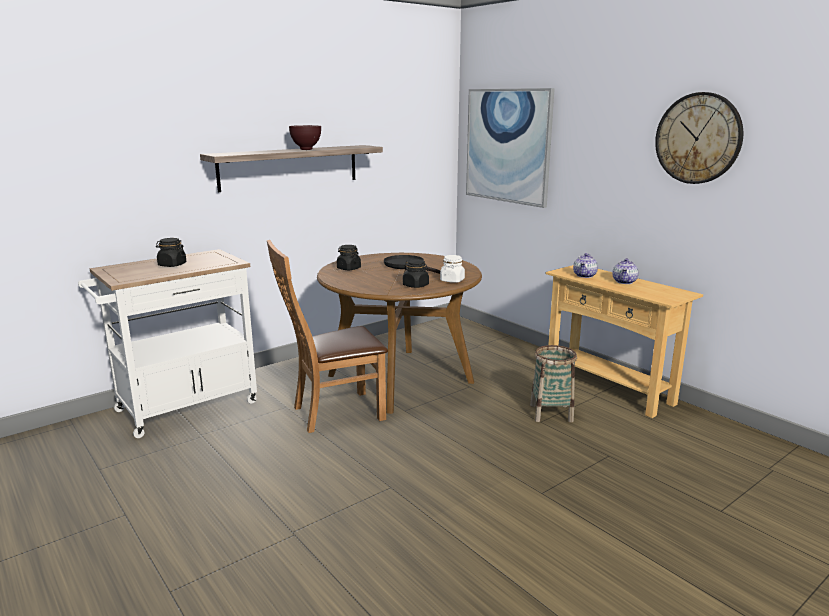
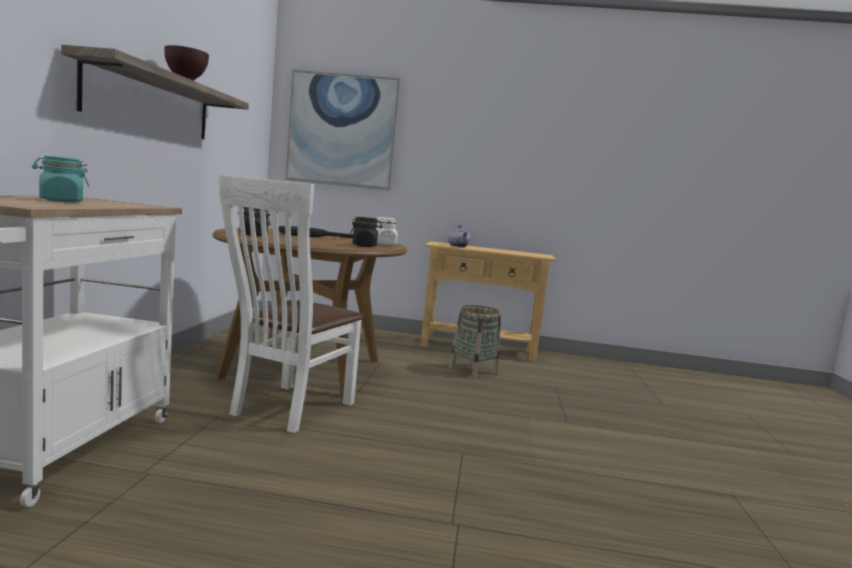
camera: 45 degrees left, 10 degrees down
(172, 265) = (61, 201): black jar -> turquoise jar
(332, 413) = (287, 409): brown chair -> white chair
(624, 282) = (493, 249): teapot -> none
(698, 138) = (542, 131): wall clock -> none

